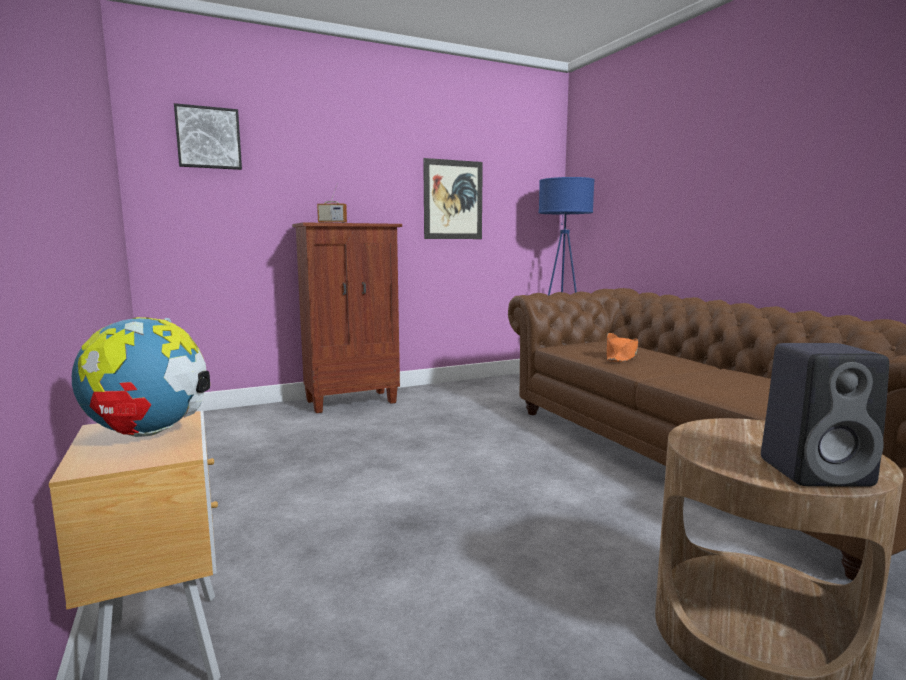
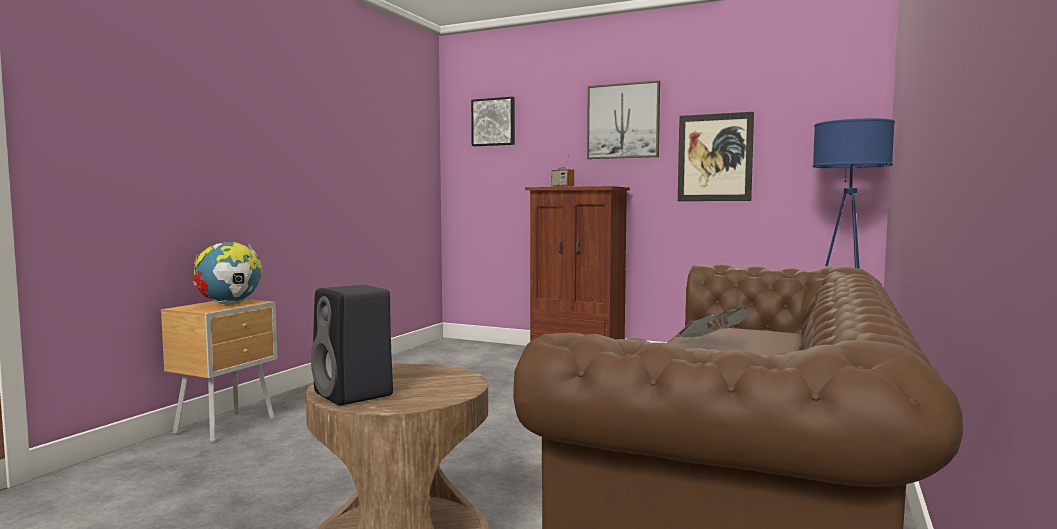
camera: 50 degrees right, 5 degrees down
(370, 156) = (623, 121): none -> picture
(621, 357) = (712, 343): orange hat -> newspaper

